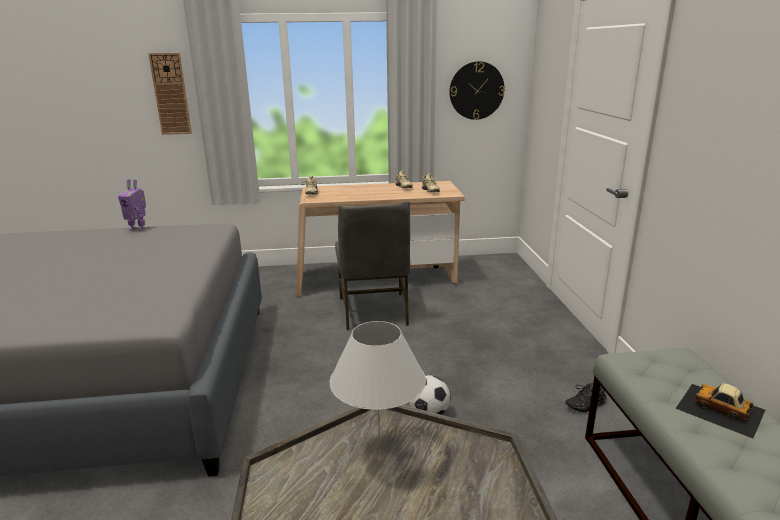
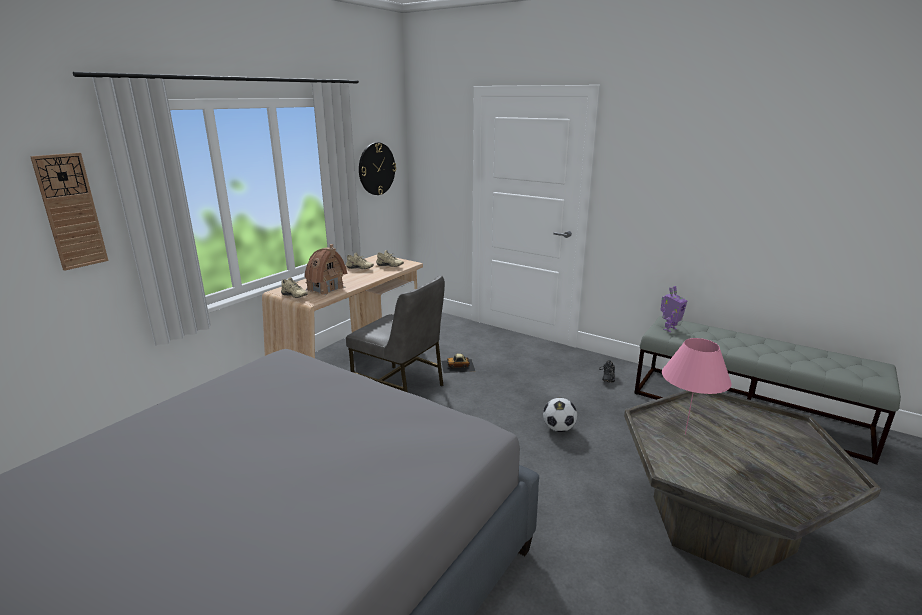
camera: 50 degrees left, 0 degrees up
(138, 228) = (196, 392): toy robot -> toy robot (669, 329)
(341, 194) = (326, 289): none -> toy house
(380, 458) = (685, 433): white table lamp -> pink table lamp
(720, 409) = (719, 335): toy car -> toy car (458, 366)

